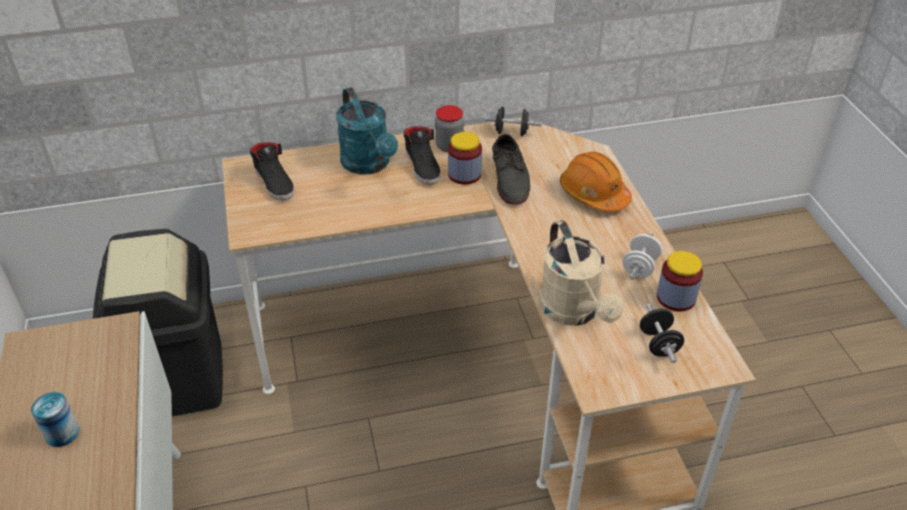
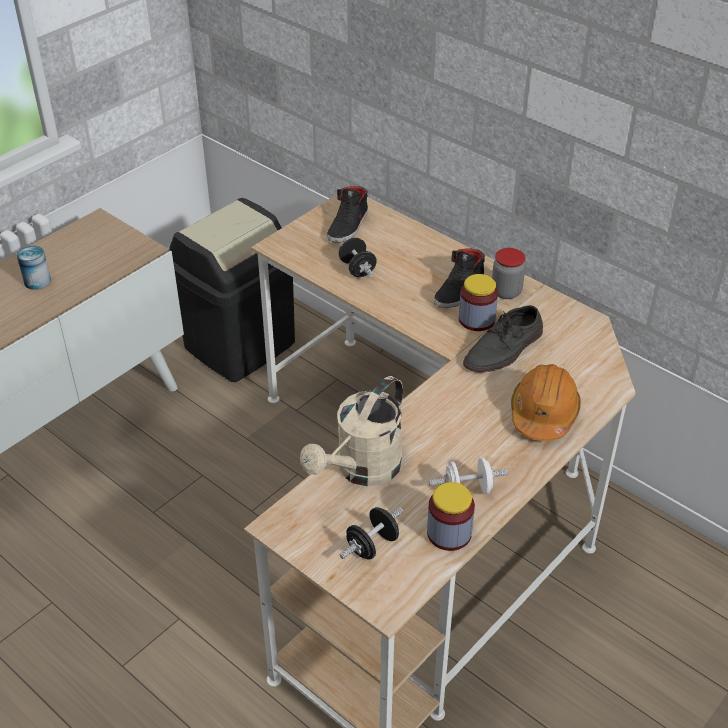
camera: 55 degrees right, 0 degrees up
(369, 165) = (426, 261): turquoise watering can -> none
(511, 132) = (574, 319): black dumbbell -> black dumbbell (357, 269)

